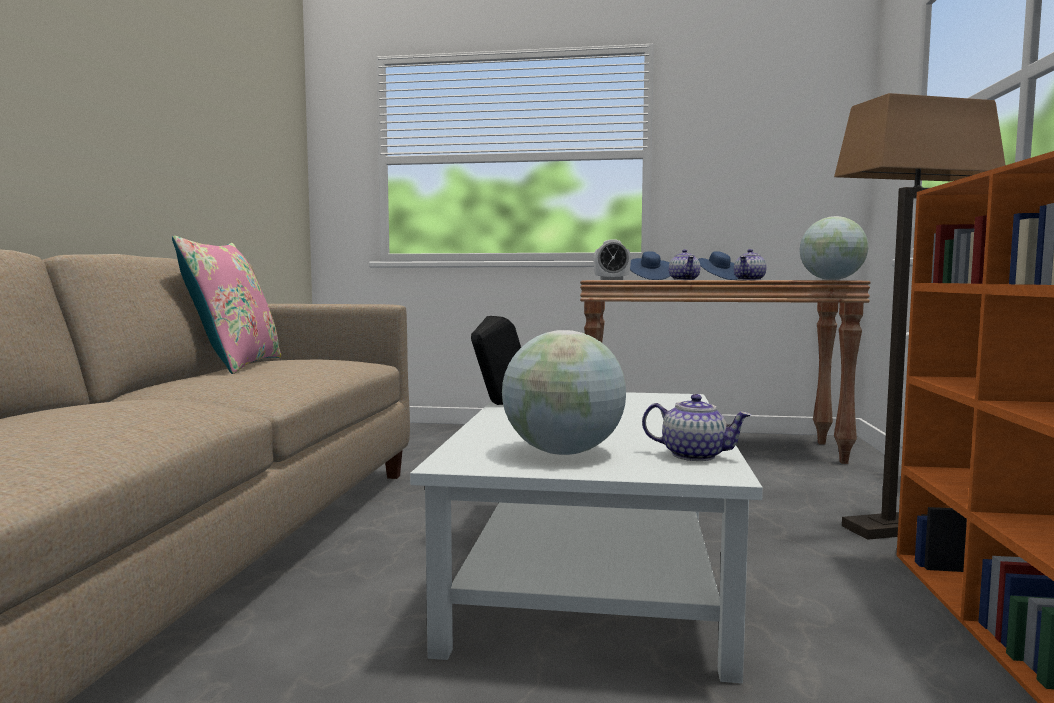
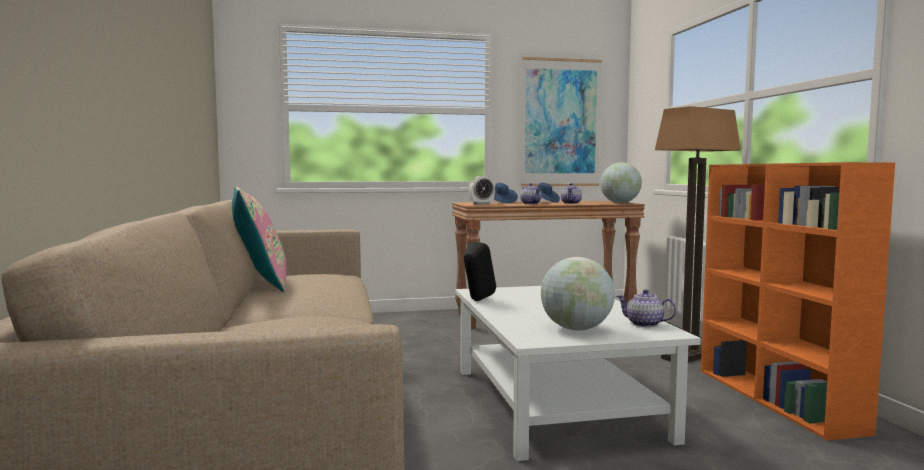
camera: 20 degrees left, 0 degrees up
(695, 455) = (644, 324): teapot -> teapot turned 150 degrees counterclockwise
(758, 166) = (560, 123): none -> picture

